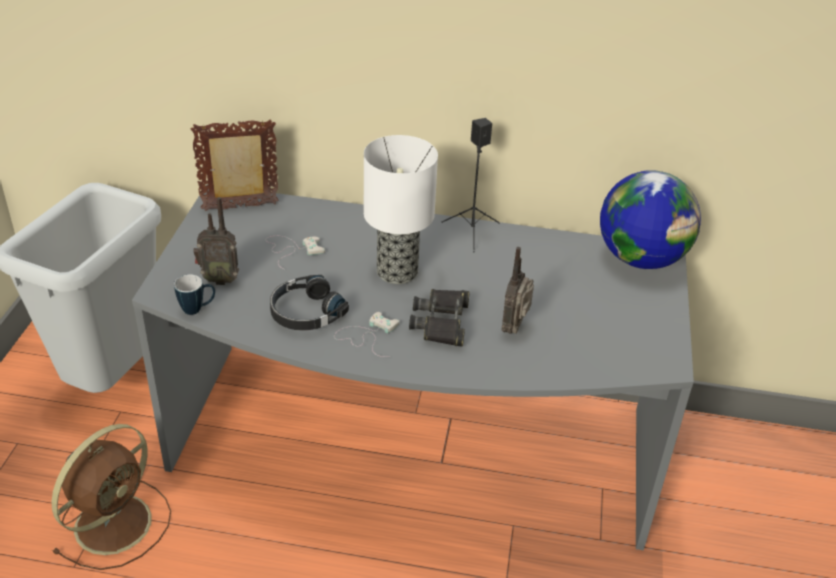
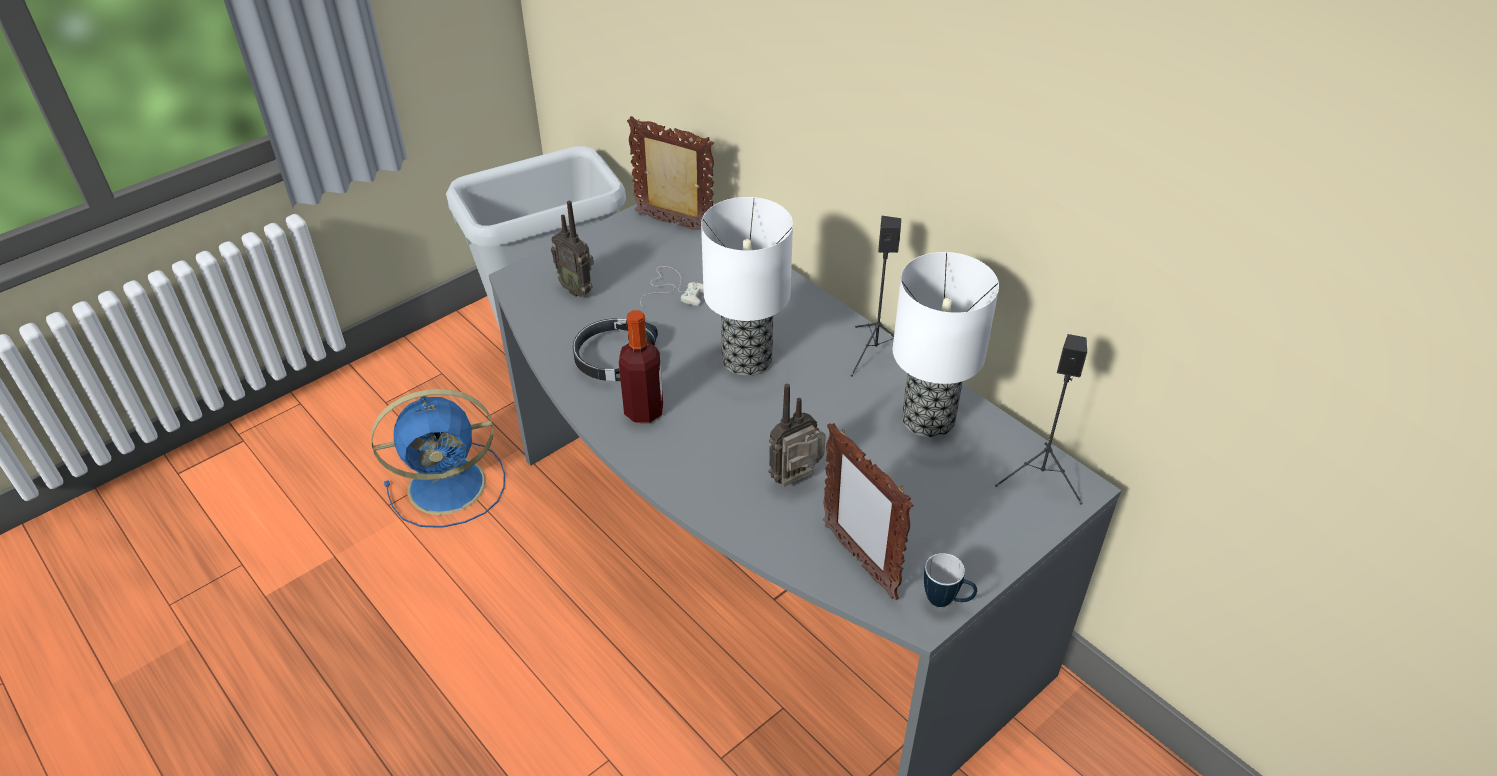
camera: 40 degrees right, 5 degrees up
(116, 521) = (450, 485): brown fan -> blue fan
(197, 309) = (528, 310): mug -> mug (946, 601)
(367, 335) = (644, 411): white game controller -> bottle
(441, 322) = (730, 435): black binoculars -> none
(546, 255) = (929, 419): none -> table lamp
(601, 354) = (859, 560): none -> picture frame
(641, 258) = (1042, 477): globe -> black speaker

